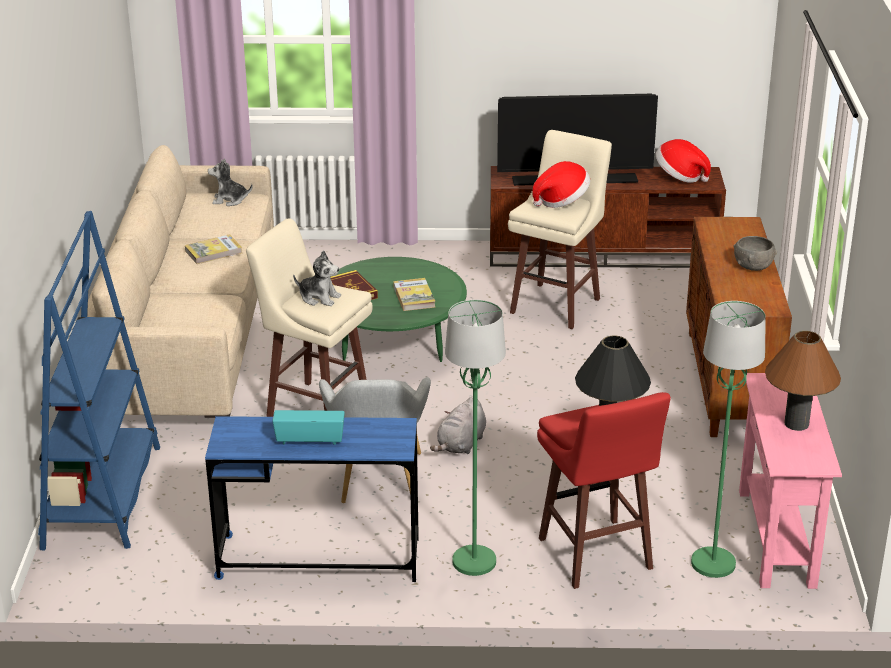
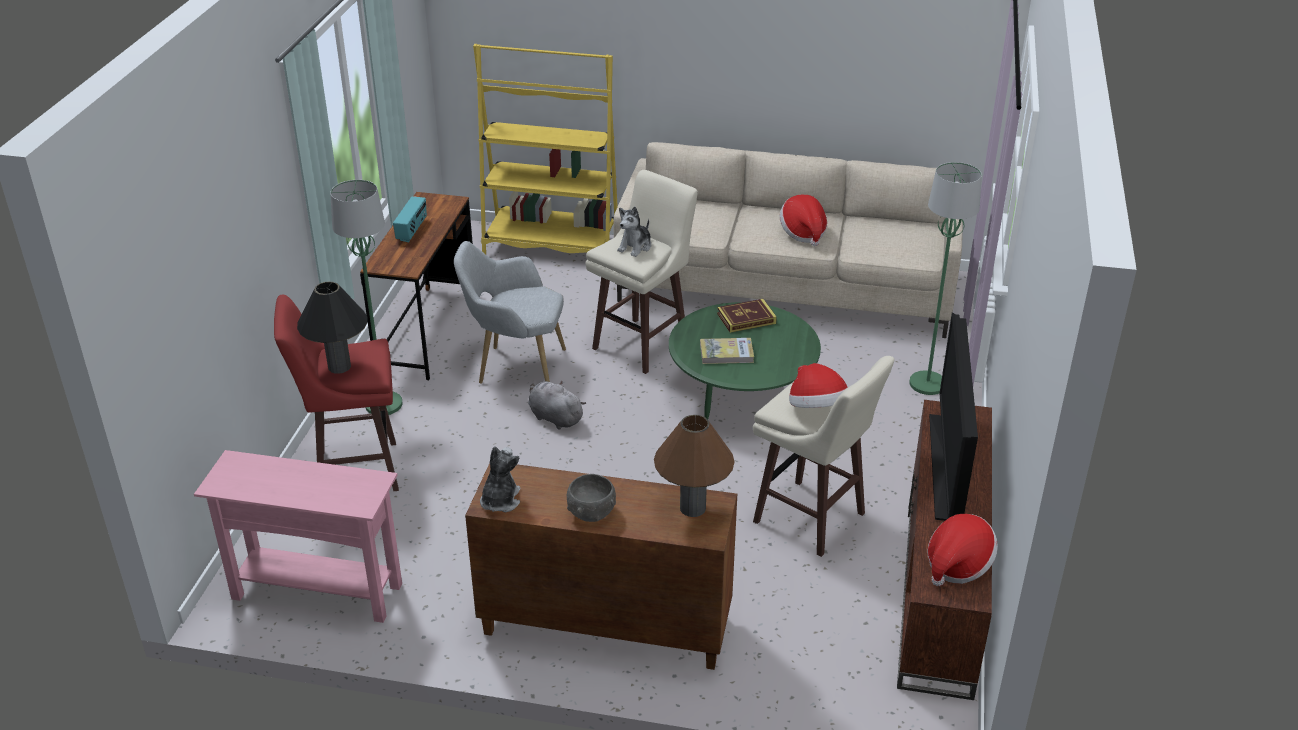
camera: 100 degrees right, 5 degrees up
(103, 497) = (551, 246): blue bookcase -> yellow bookcase
(213, 252) = (803, 233): book -> hat
(229, 200) = (917, 245): plush toy -> plush toy (500, 500)
(319, 559) = (427, 332): blue desk -> brown desk
(713, 563) = (305, 539): green floor lamp -> green floor lamp (928, 384)
(796, 423) = (289, 485): brown table lamp -> brown table lamp (692, 508)

